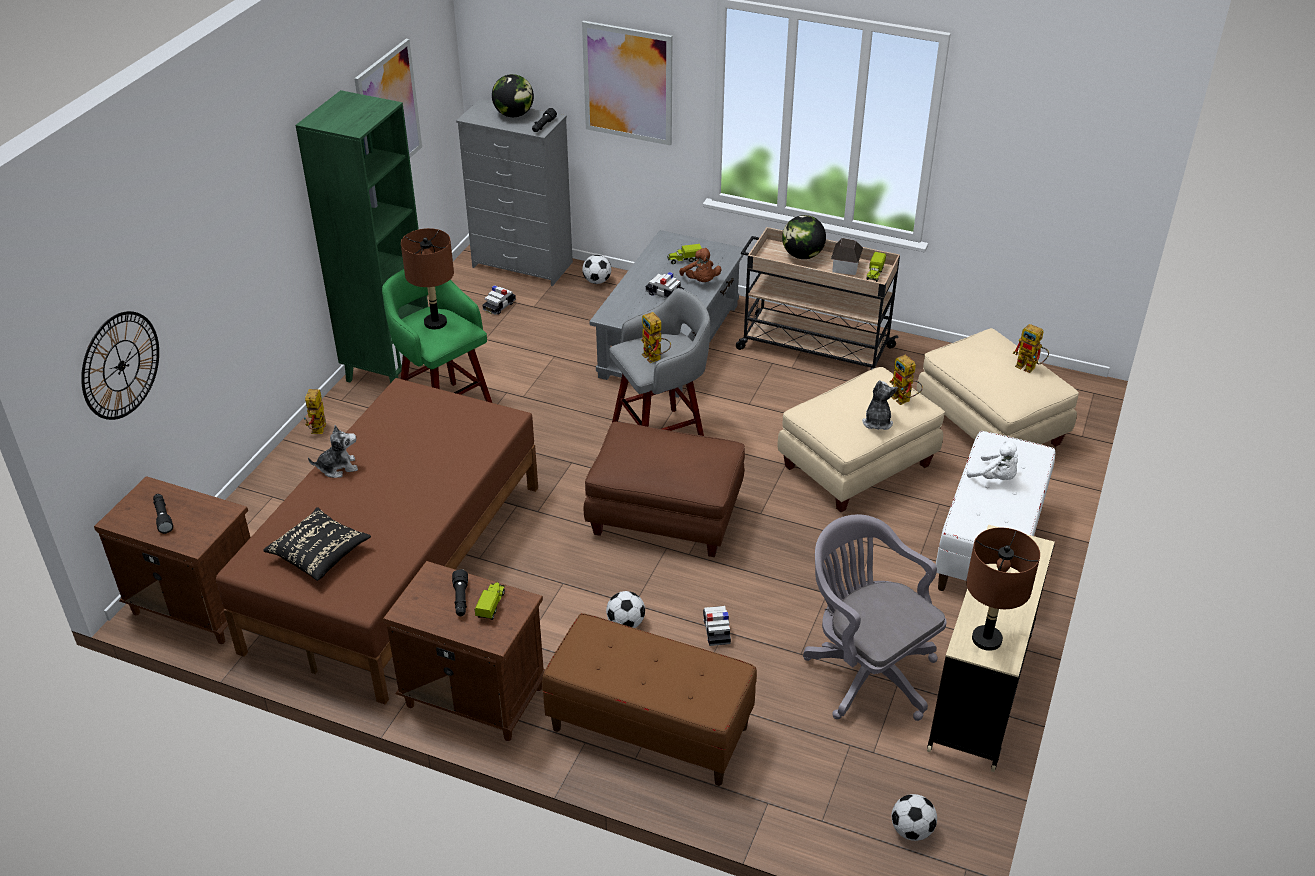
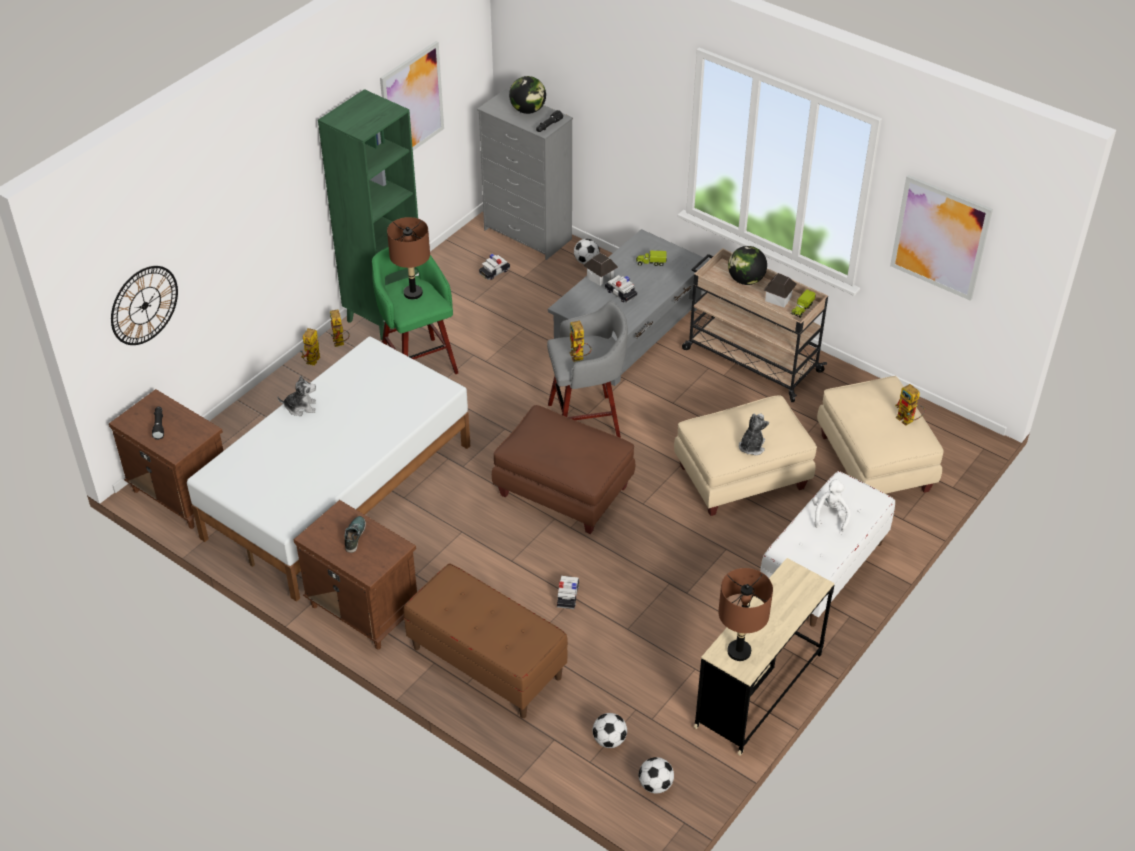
camera: 15 degrees right, 5 degrees up
(320, 554) = (266, 477): black pillow -> none
(395, 565) = (337, 491): brown bed -> white bed
(461, 599) = (354, 536): black flashlight -> shoe
(491, 605) = (375, 545): toy truck -> none
(626, 624) = (499, 575): football -> football (609, 740)
(628, 83) = (624, 101): picture -> picture (940, 237)
(635, 281) = (600, 277): none -> toy house
(701, 281) = (656, 286): brown plush toy -> none
(865, 671) = (673, 653): grey office chair -> none
(904, 400) = (783, 431): toy robot -> toy robot (340, 343)
(995, 478) = (830, 516): white plush toy -> white plush toy turned 135 degrees counterclockwise

